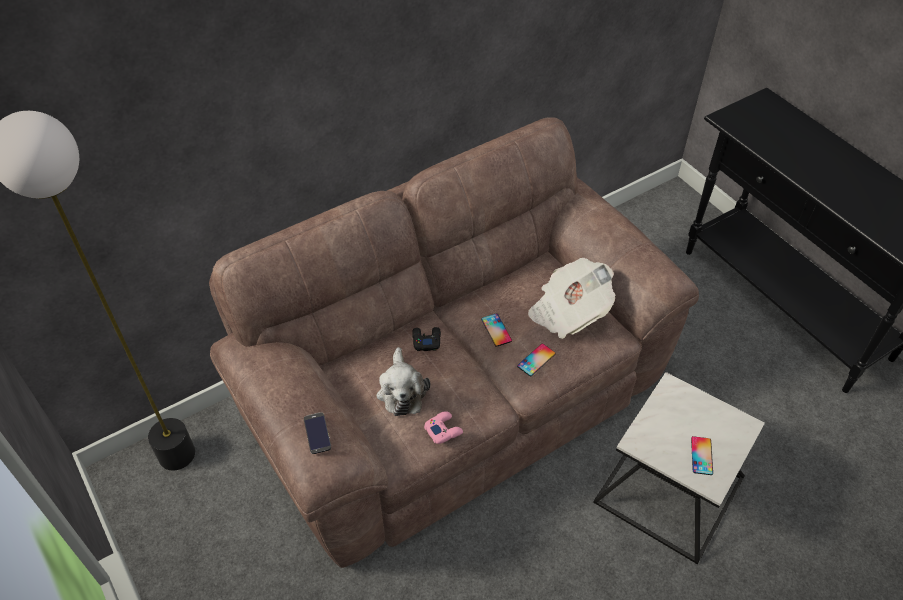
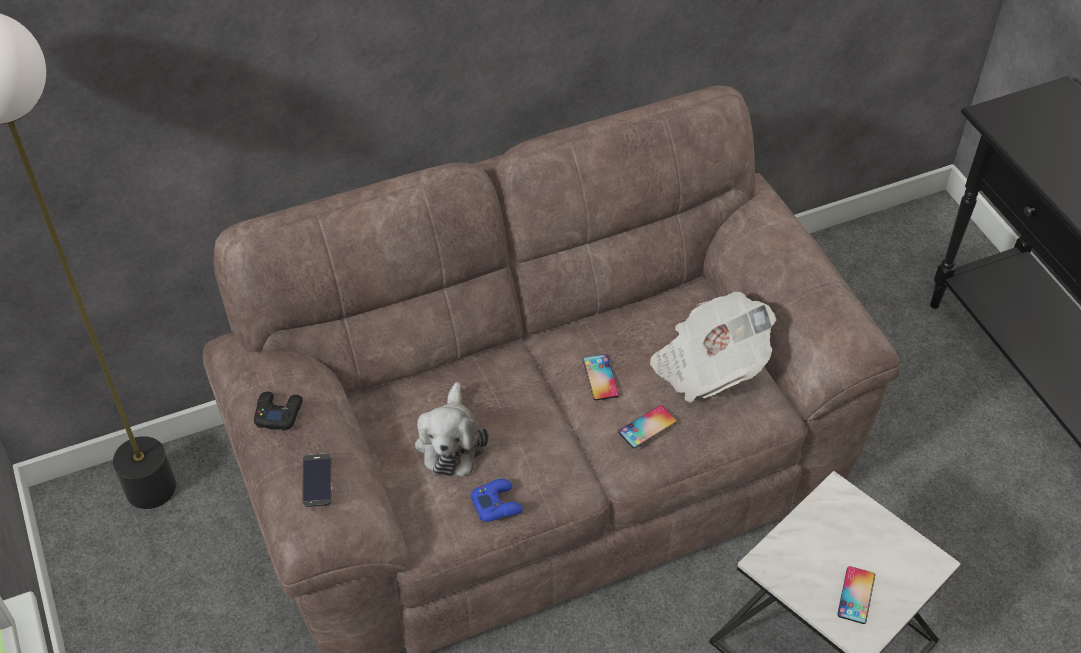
camera: 10 degrees right, 0 degrees up
(426, 340) = (500, 378): black game controller -> black game controller (278, 413)
(443, 430) = (497, 504): pink game controller -> blue game controller

